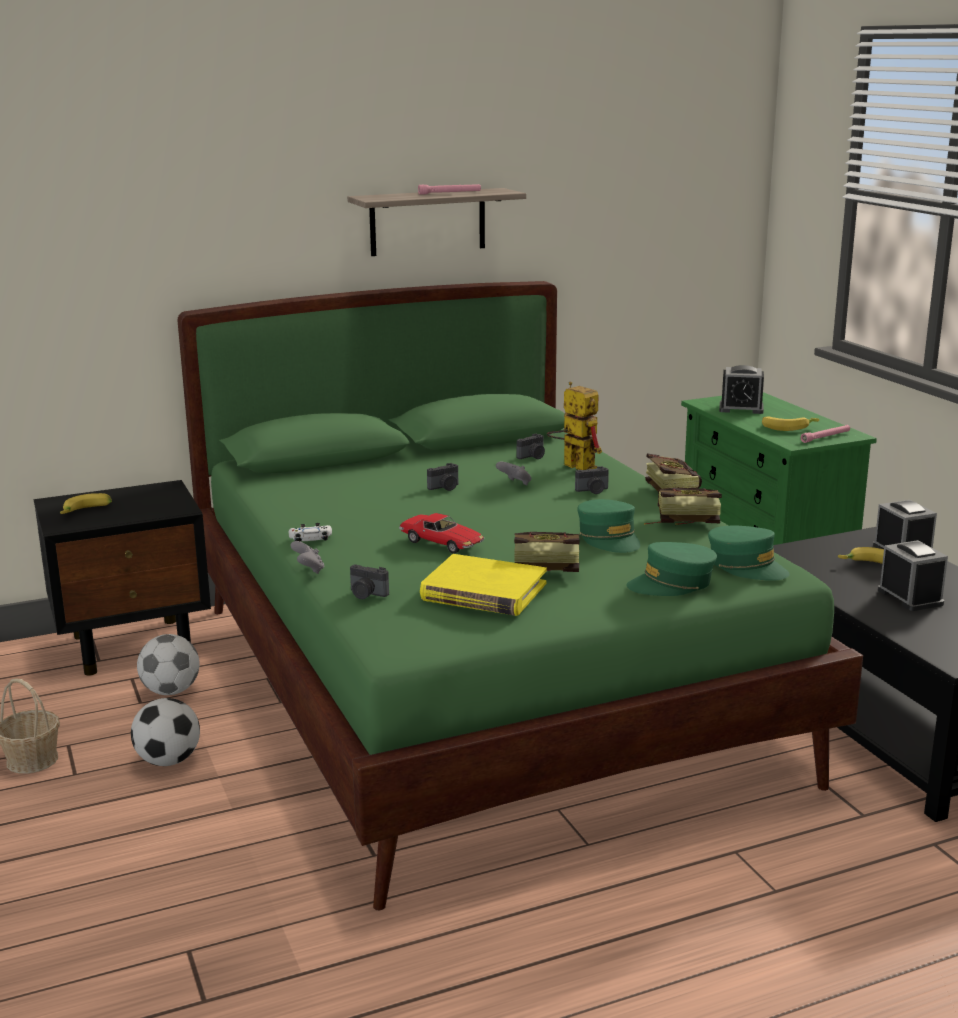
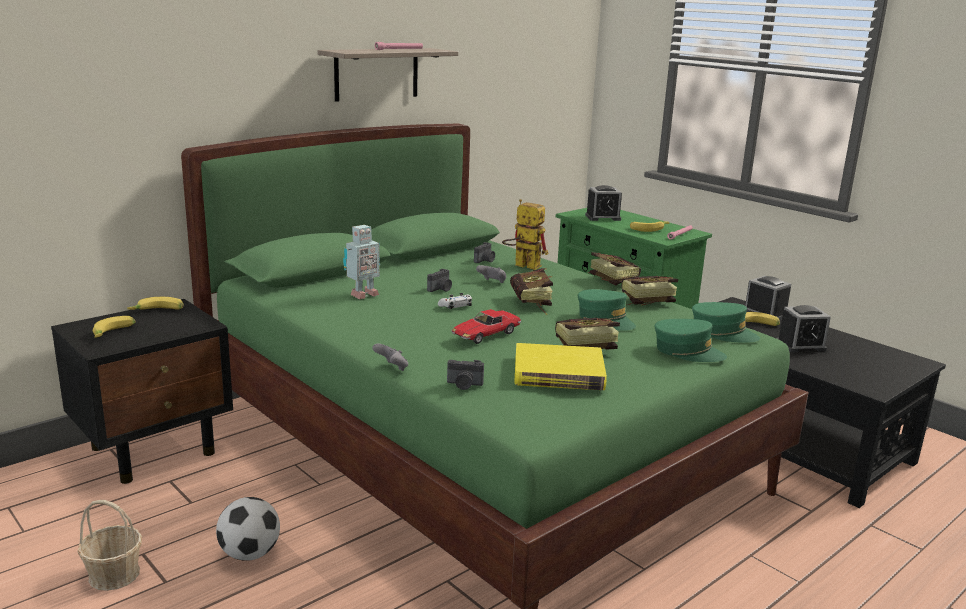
camera: 20 degrees left, 0 degrees up
(144, 492) = (158, 311): none -> banana
(171, 691) = (214, 488): football -> none
(310, 539) = (369, 341): white game controller -> white game controller (456, 306)
(349, 488) = (362, 295): none -> toy robot
(442, 543) = (485, 334): toy car -> toy car turned 120 degrees clockwise
(536, 513) = (532, 304): none -> book
(593, 491) = (556, 284): camera -> none
(672, 584) = (687, 351): green cap -> green cap turned 120 degrees counterclockwise
(910, 597) = (801, 345): alarm clock -> alarm clock turned 120 degrees clockwise

